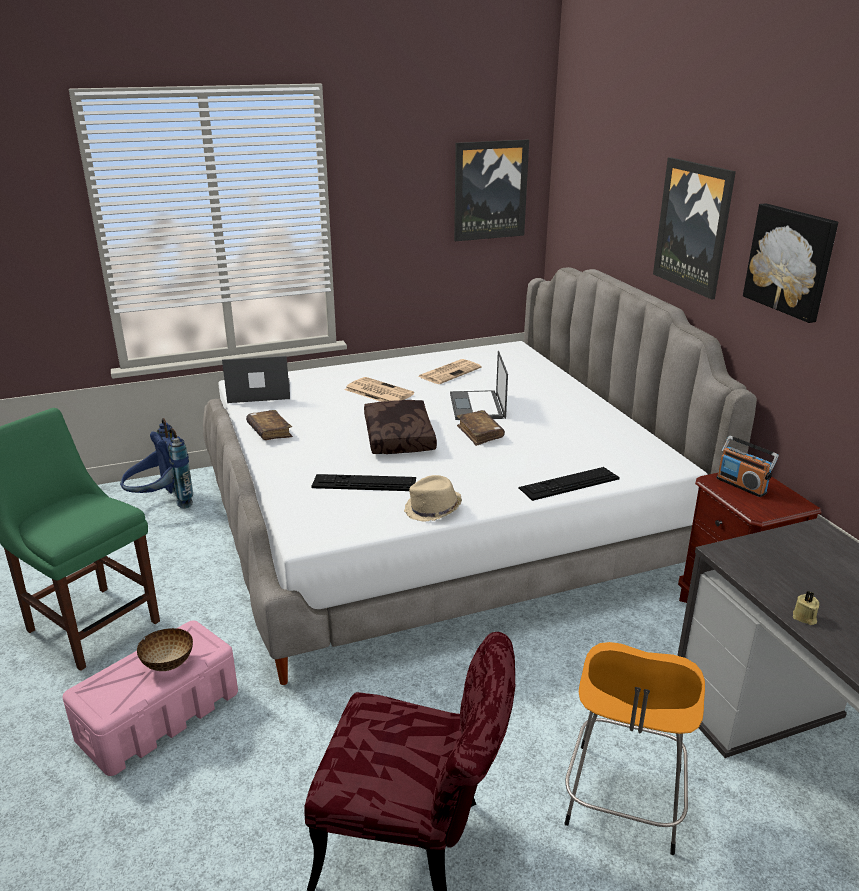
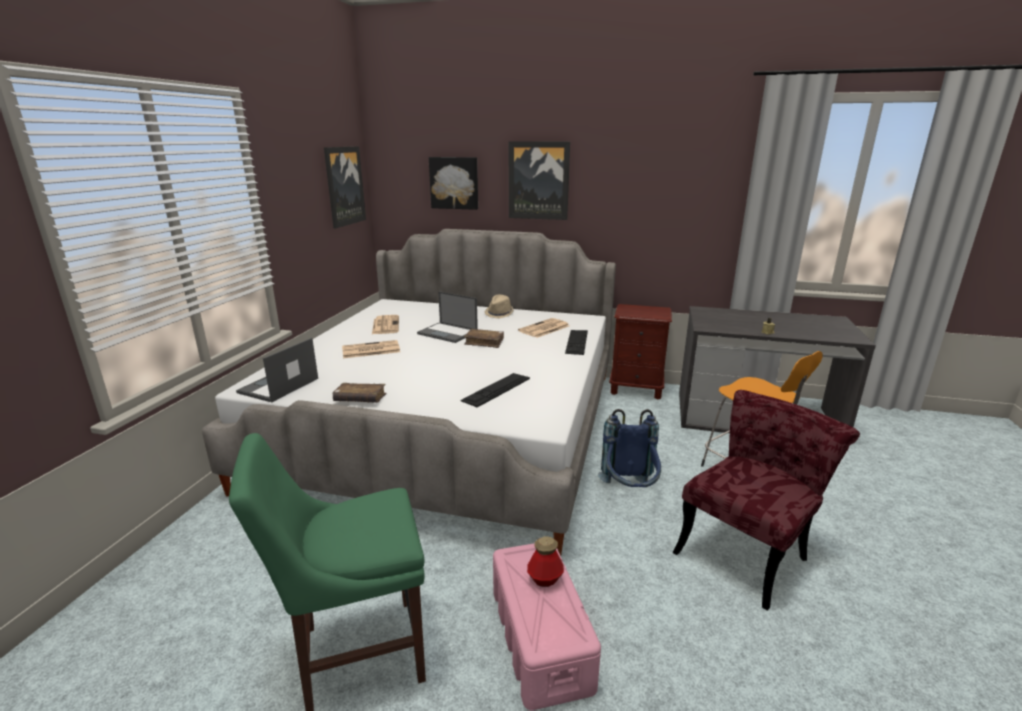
camera: 55 degrees left, 5 degrees down
(161, 504) = (218, 546): blue backpack -> blue backpack (629, 492)
(169, 663) = (545, 579): bowl -> bottle
(400, 437) = (451, 362): brown pillow -> none
(433, 510) = (560, 380): beige hat -> beige hat (499, 314)
(579, 450) = (544, 329): none -> newspaper
(741, 485) = (635, 311): radio -> none
(791, 261) = (622, 184): picture -> picture (454, 183)

